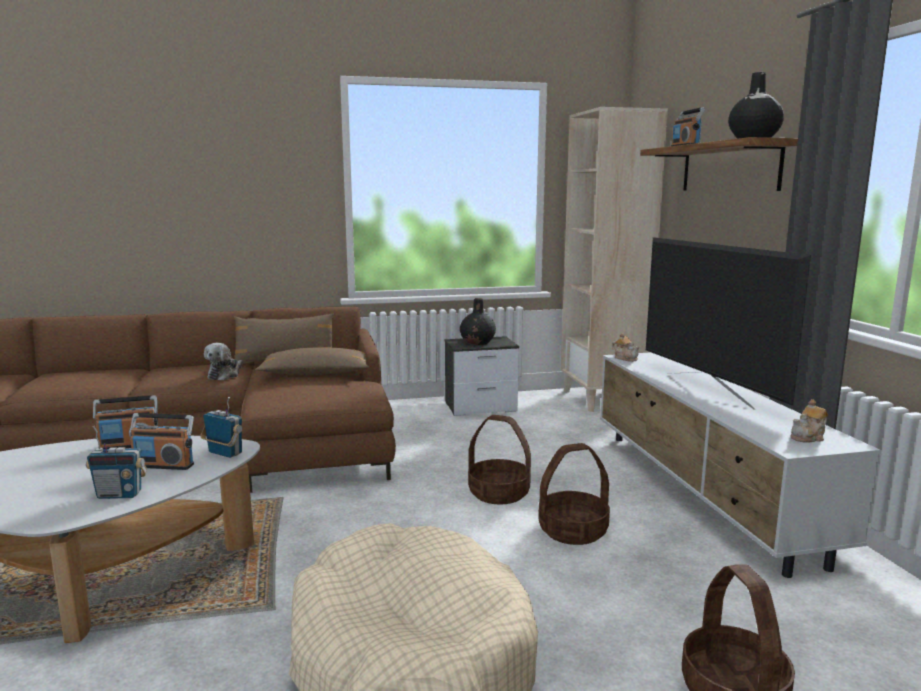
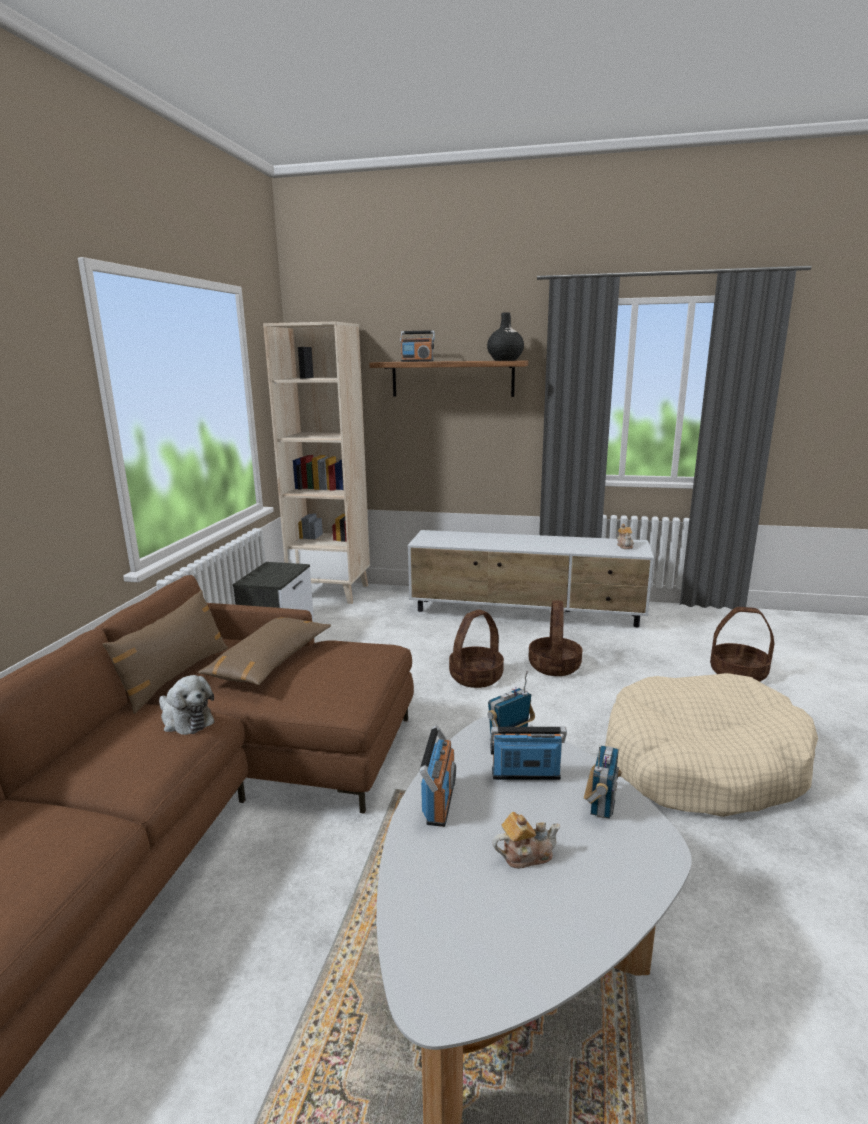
camera: 65 degrees left, 5 degrees up
(164, 465) = (526, 775): radio -> radio turned 120 degrees counterclockwise
(478, 342) = (272, 574): black vase -> none
(625, 358) = (427, 542): teapot -> teapot (525, 855)
(708, 389) = (524, 542): television -> none

